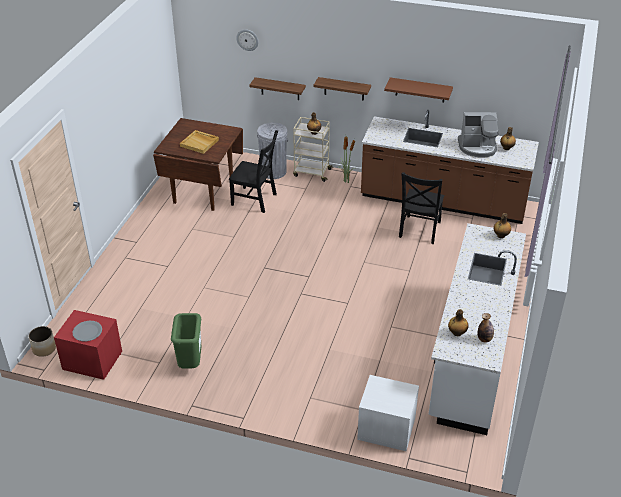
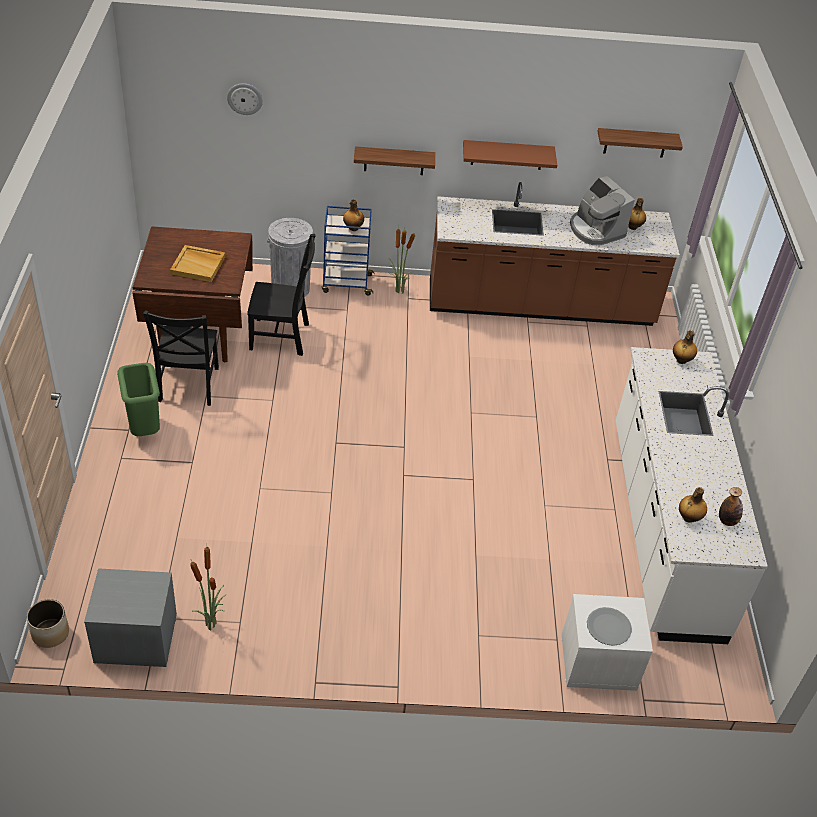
camera: 20 degrees left, 5 degrees up
(87, 332) = (135, 602): grey plate -> grey plate (608, 627)
(91, 361) = (135, 639): red nightstand -> grey nightstand
(141, 360) = (211, 623): none -> potted plant
(191, 363) = (288, 615): green trash can -> green trash can (145, 430)
(280, 89) = (295, 167): shelf -> shelf (635, 142)
(311, 172) = (346, 283): beige cart -> blue cart
(419, 231) = (526, 354): black chair -> black chair (188, 386)
(477, 147) = (595, 230): coffee machine -> coffee machine turned 75 degrees clockwise

